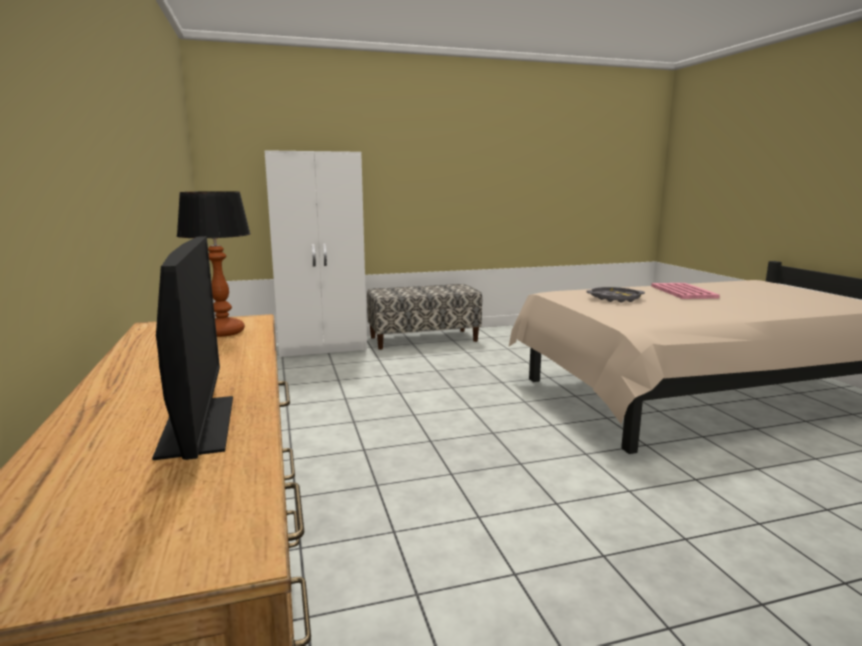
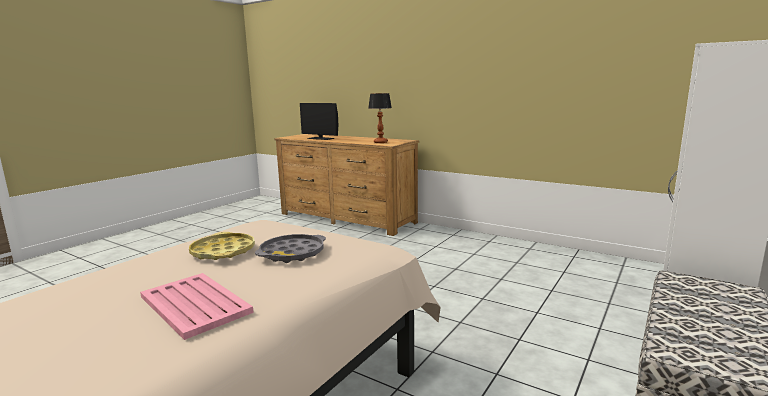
camera: 140 degrees right, 0 degrees up
(669, 307) = (223, 252): none -> yellow tray

